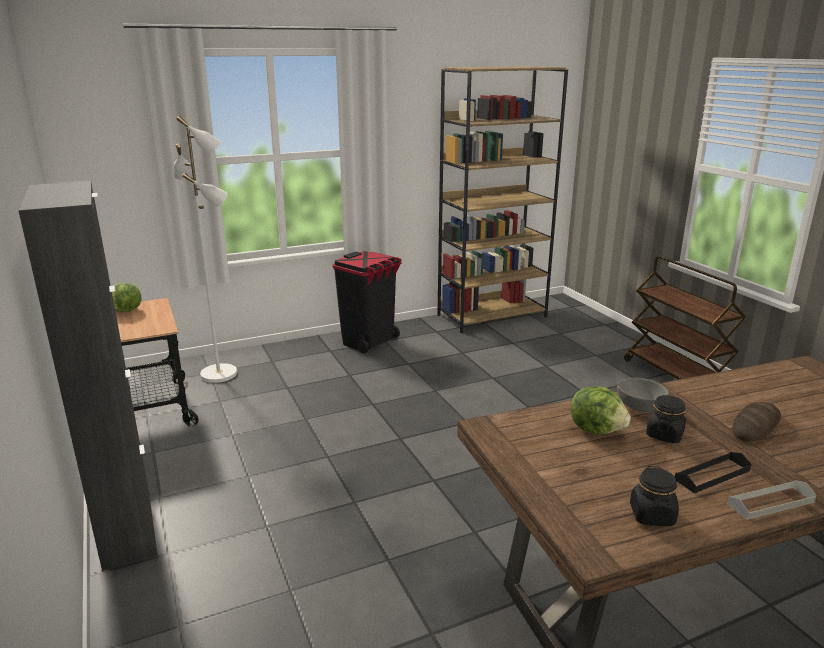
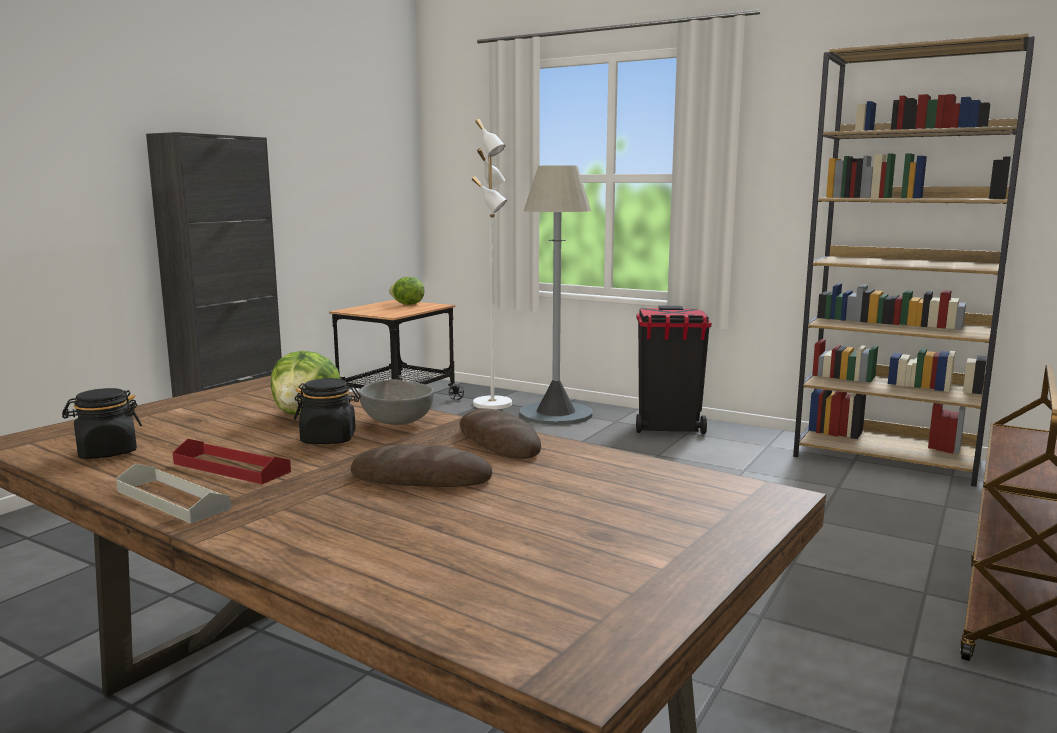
camera: 55 degrees right, 10 degrees down
(283, 362) = (555, 414): none -> grey floor lamp
(699, 392) = (498, 442): none -> bread
(712, 475) = (231, 468): black tray -> red tray

